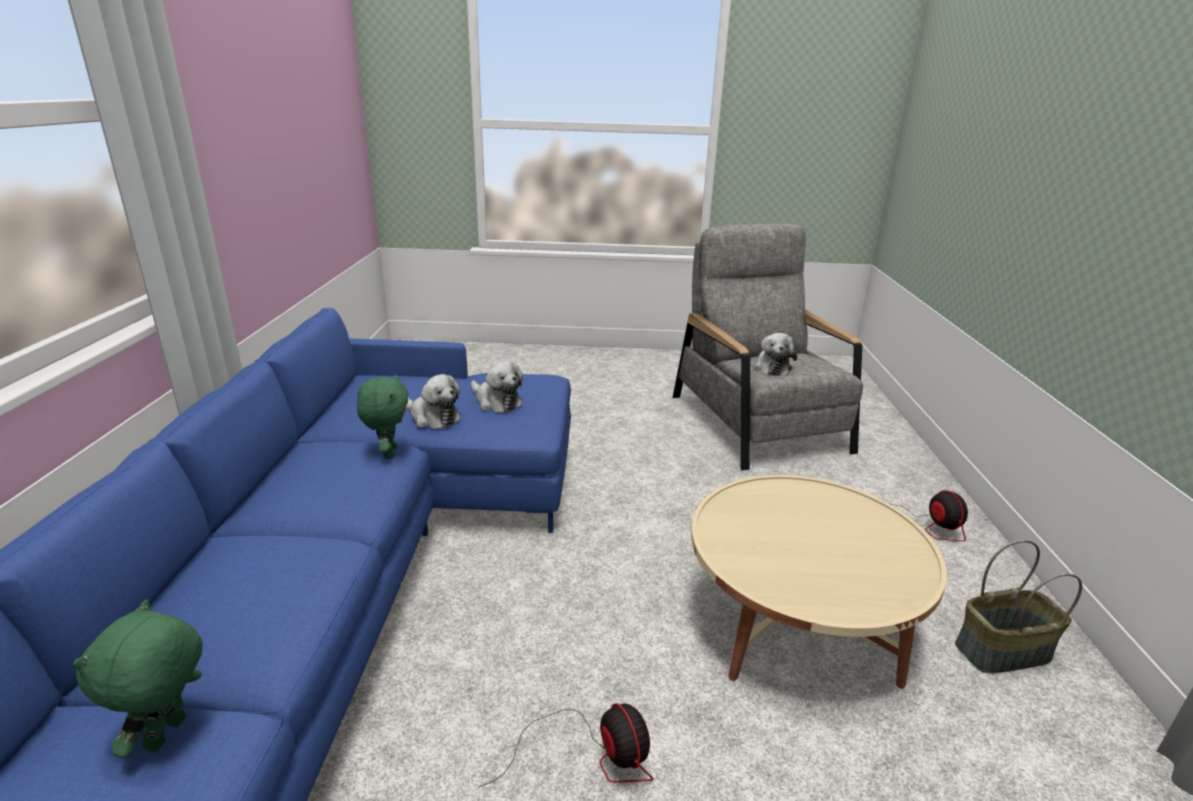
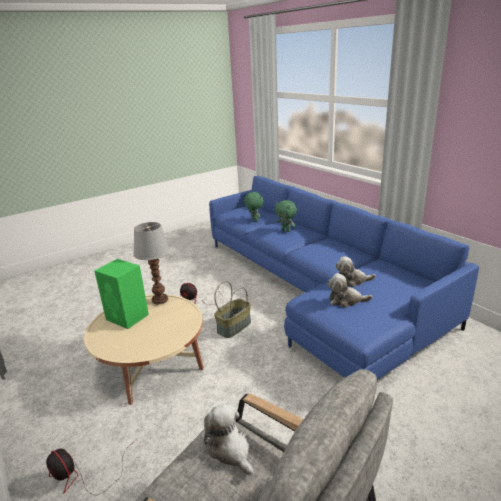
camera: 145 degrees right, 0 degrees up
(388, 453) = (332, 264): green plush toy -> green plush toy (286, 230)
(761, 580) = (159, 300): none -> table lamp
(846, 574) = (128, 317): none -> green speaker
(1003, 652) = (52, 399): basket -> basket (234, 326)

